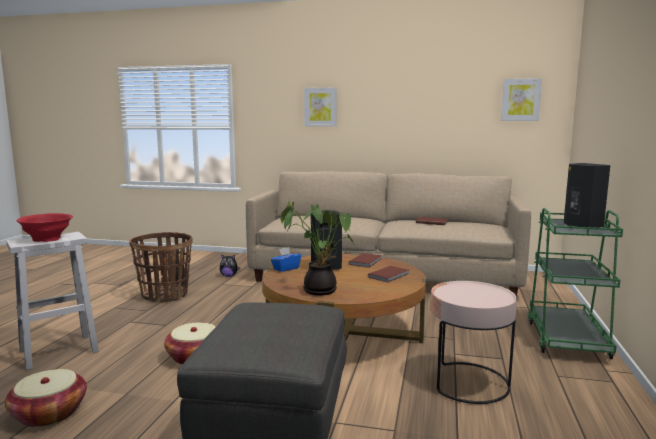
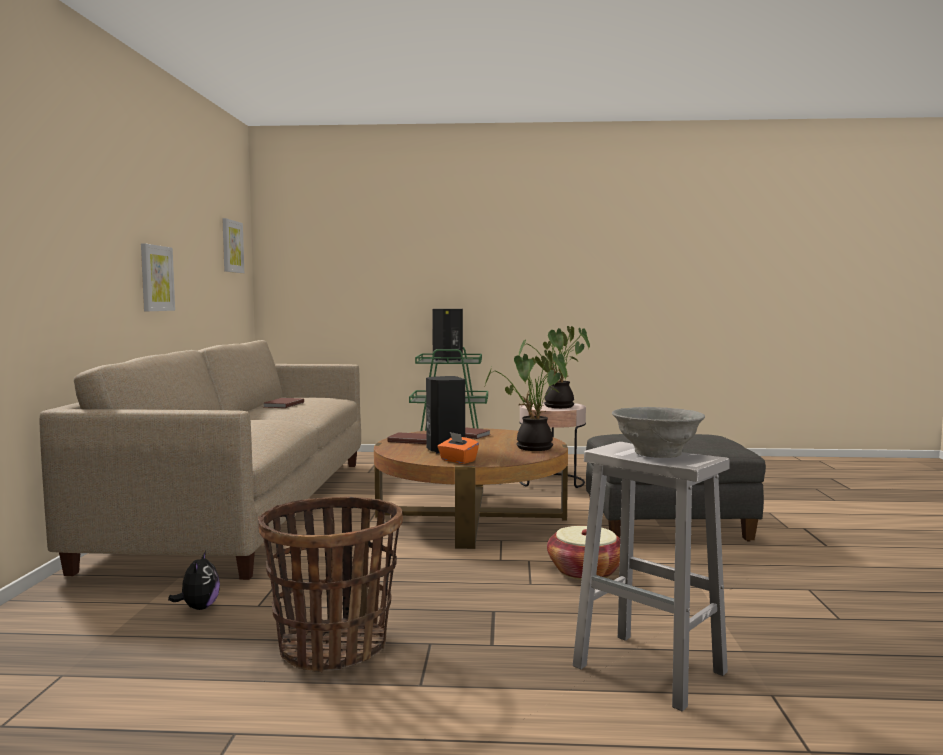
camera: 100 degrees left, 5 degrees down
(47, 239) = (656, 453): red bowl -> grey bowl
(49, 414) = (782, 614): basket -> none
(286, 268) = (457, 461): blue tissue box -> orange tissue box
(320, 107) = (81, 228): picture -> picture (156, 278)
(478, 296) = (556, 406): none -> potted plant

